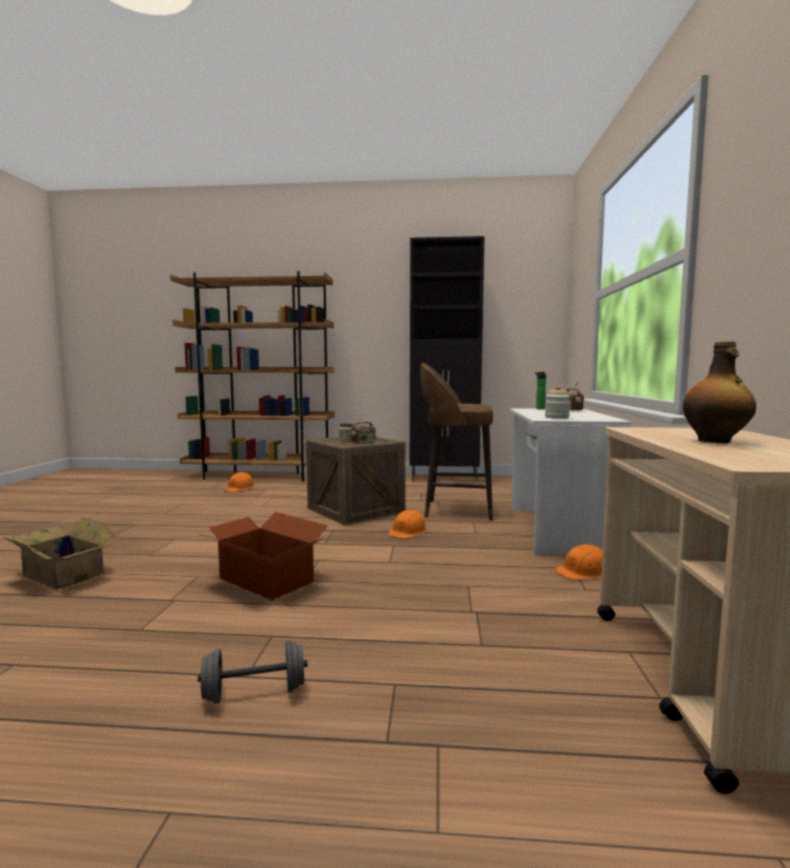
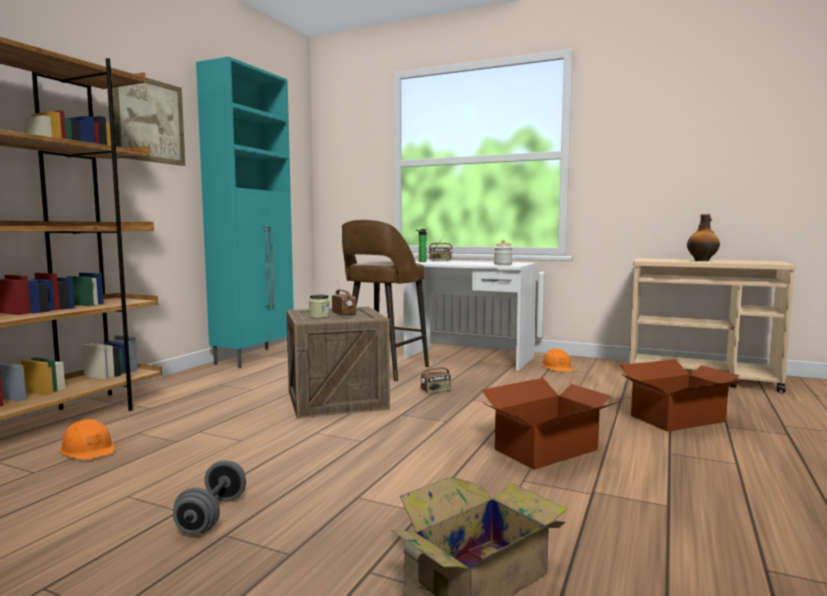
camera: 70 degrees left, 0 degrees up
(254, 693) = (758, 461): grey dumbbell -> grey dumbbell (212, 515)
(372, 297) = (149, 120): none -> picture
(405, 647) = (679, 419): none -> cardboard box
(408, 531) = (436, 391): orange hard hat -> radio
(445, 478) = (255, 357): black cabinet -> turquoise cabinet

